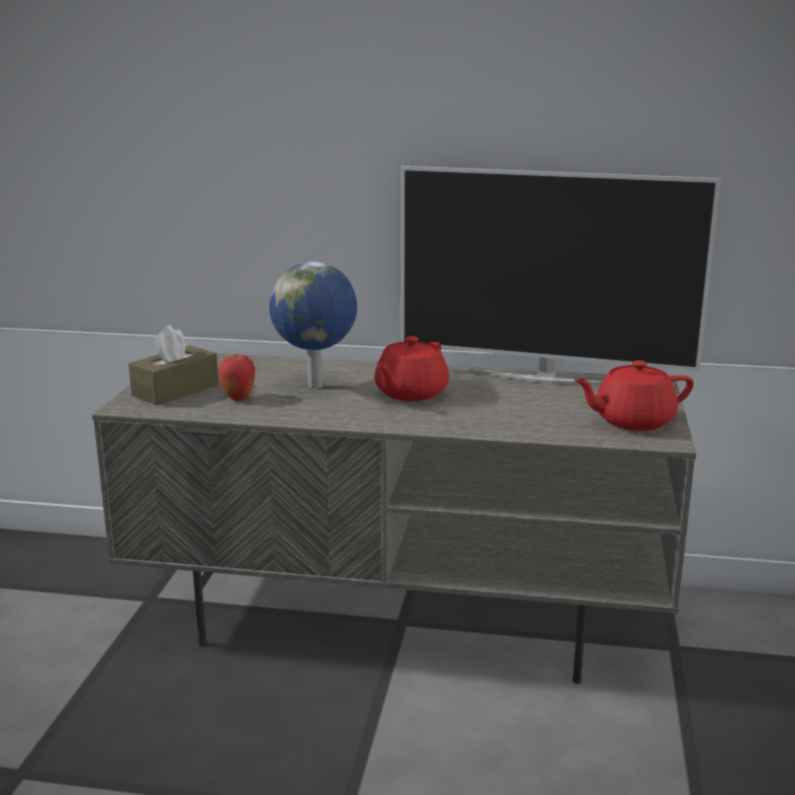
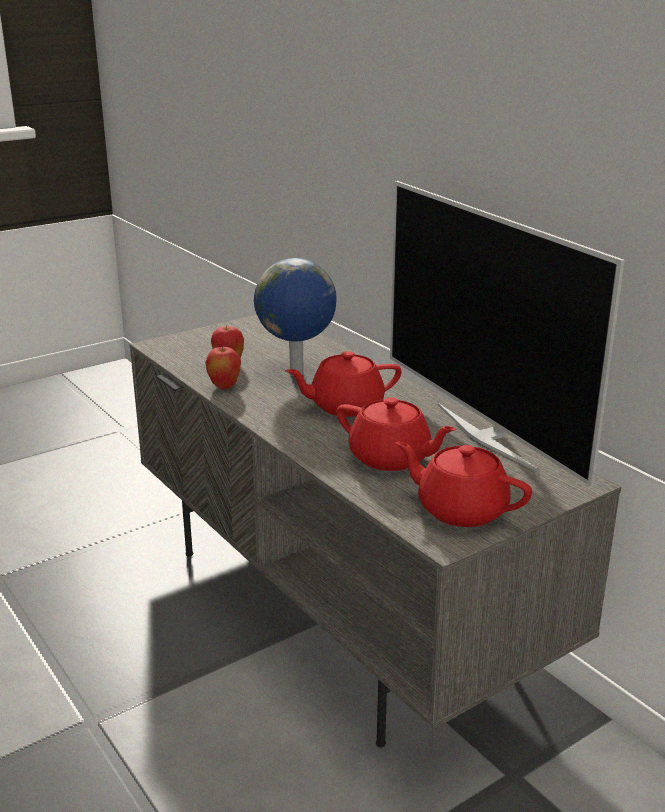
camera: 45 degrees right, 5 degrees up
(175, 390) = (208, 343): brown tissue box -> none
(280, 414) = (224, 387): none -> apple
(522, 411) = (391, 458): none -> red teapot

